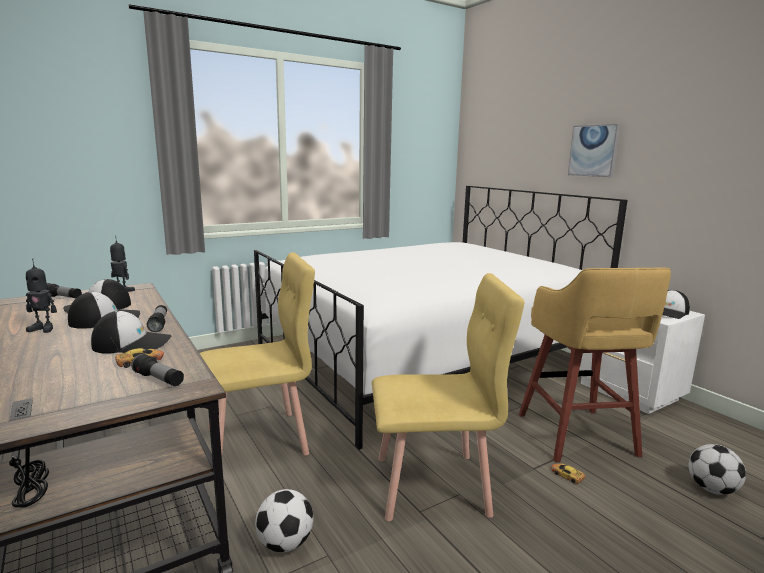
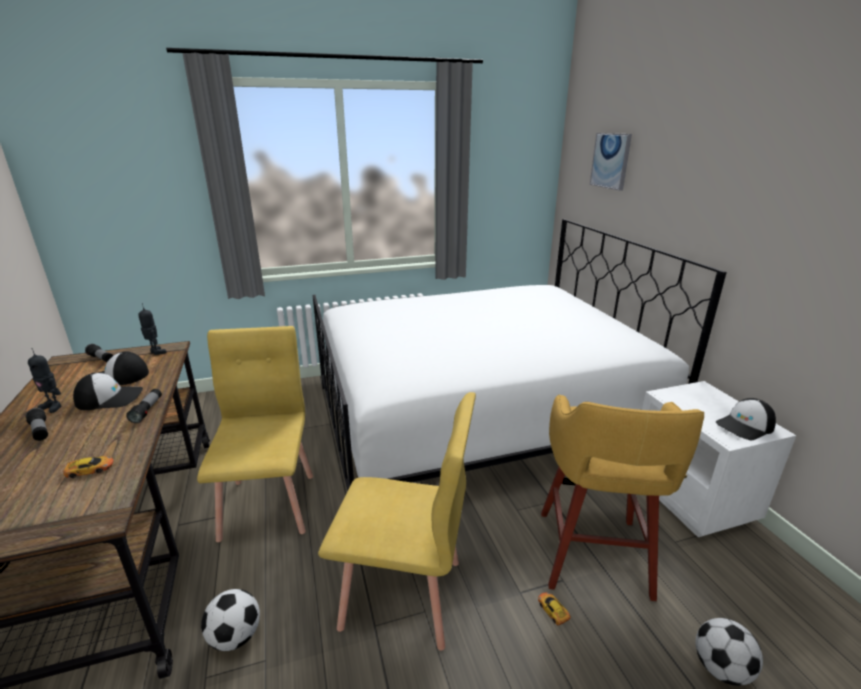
camera: 15 degrees right, 10 degrees up
(133, 343) = (104, 439): cap -> none
(159, 380) = (84, 502): flashlight -> flashlight (40, 431)
(258, 440) = (269, 504): yellow chair -> yellow chair turned 90 degrees counterclockwise
(593, 150) = (696, 201): picture -> picture (610, 161)

